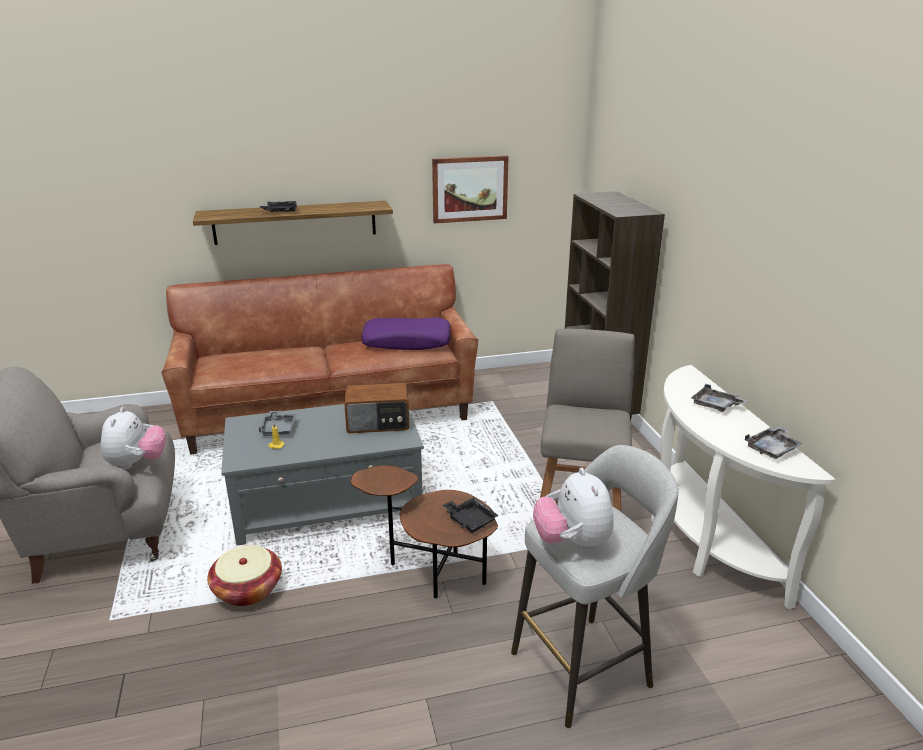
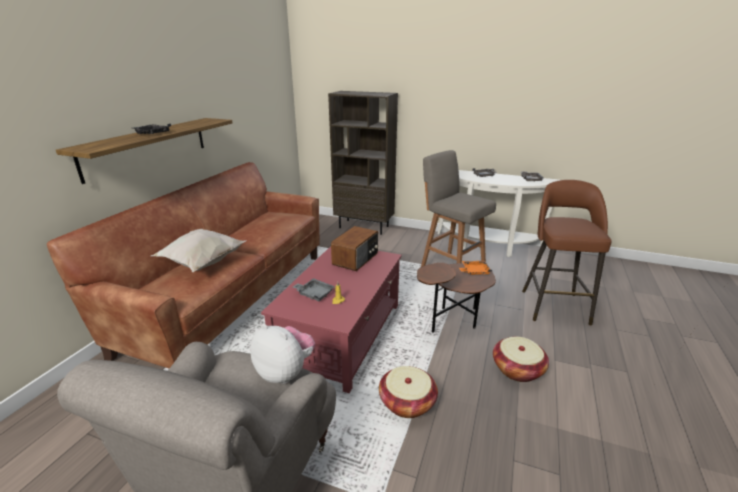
camera: 55 degrees left, 0 degrees up
(273, 355) = (202, 264): none -> white pillow
(329, 502) = (342, 334): grey coffee table -> red coffee table
(372, 664) = (517, 369): none -> basket
(407, 342) = (271, 219): purple pillow -> none
(469, 189) = (247, 103): picture -> none
(470, 520) = (474, 271): black tray -> orange tray
(572, 542) = (580, 231): plush toy -> none
(584, 668) = (554, 306): grey stool -> brown stool

